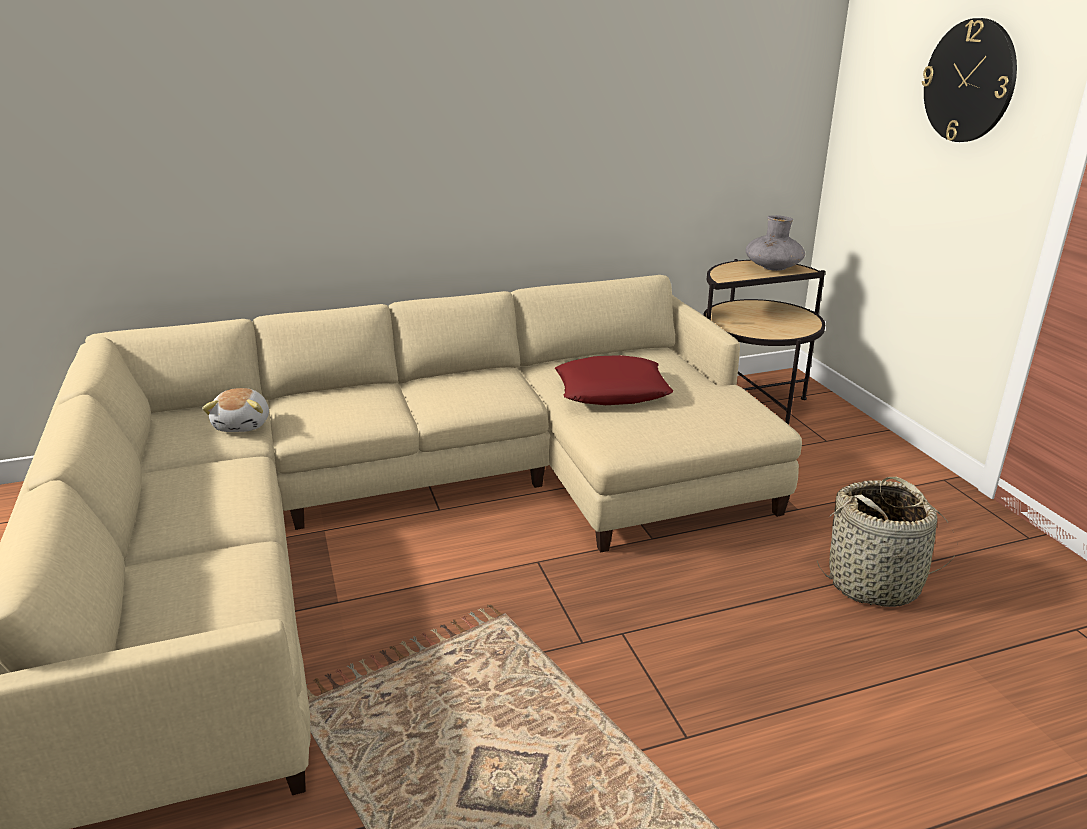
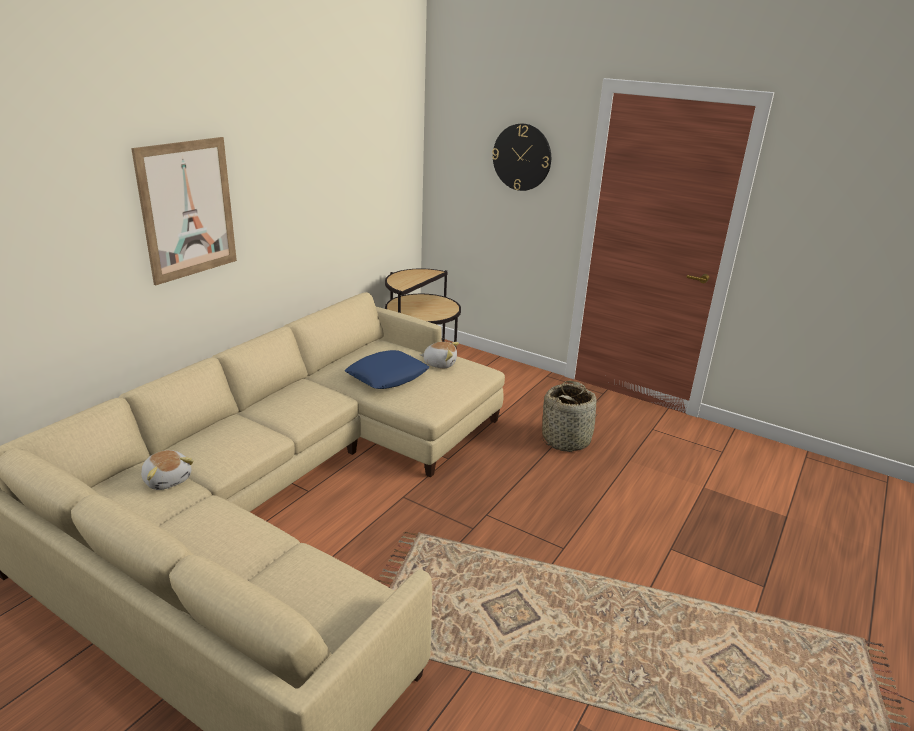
camera: 40 degrees left, 0 degrees up
(387, 109) = (188, 209): none -> picture
(612, 391) = (387, 376): red pillow -> blue pillow
(707, 396) = (440, 363): none -> plush toy
(773, 267) = (418, 274): grey vase -> none

